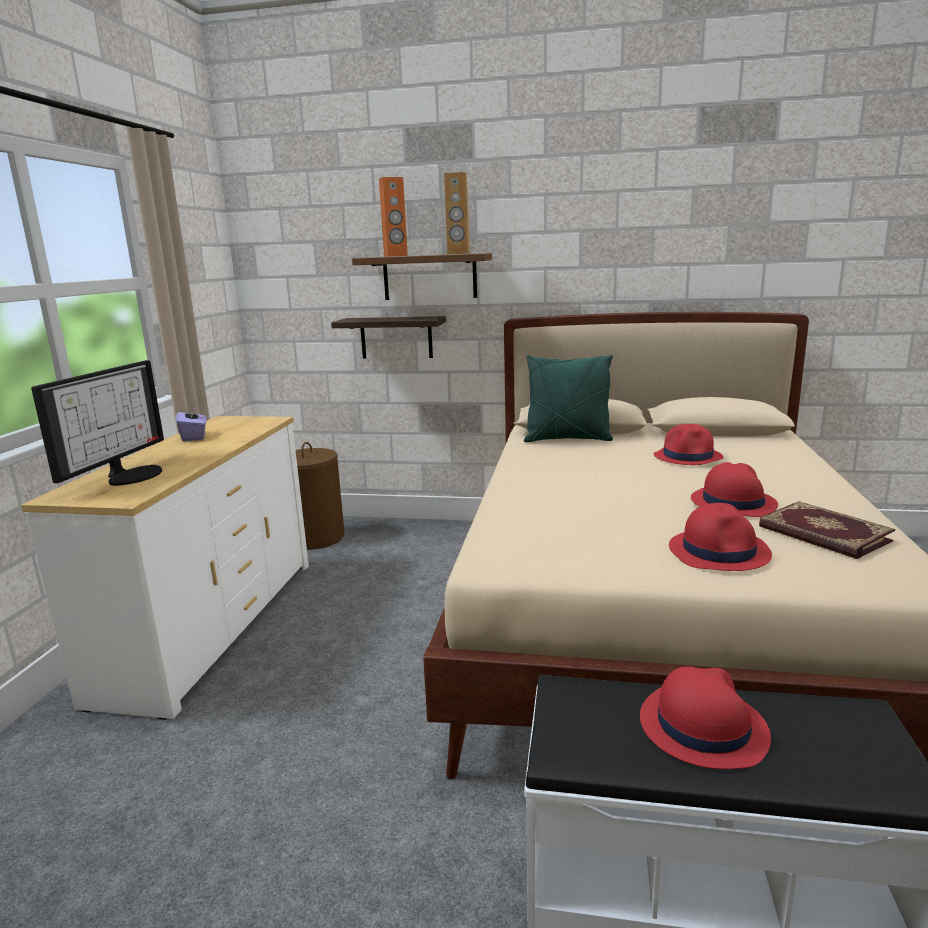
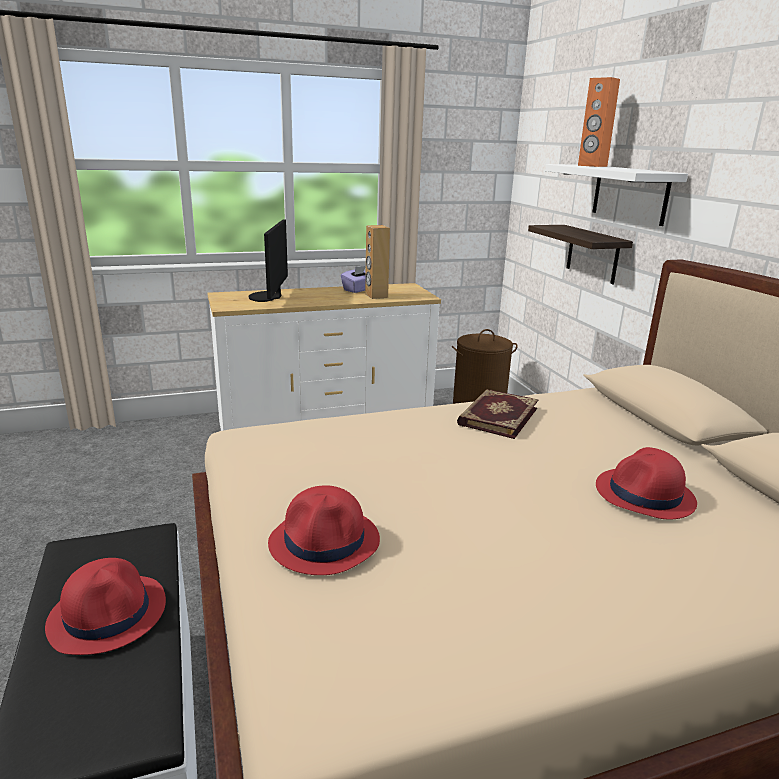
camera: 60 degrees right, 5 degrees up
(131, 475) = (268, 297): monitor -> monitor turned 105 degrees clockwise
(429, 277) = (630, 194): brown shelf -> white shelf
(458, 254) = (632, 170): brown speaker -> brown speaker (376, 296)
(567, 439) = (608, 415): green pillow -> none
(732, 502) = (491, 540): red hat -> none
(823, 534) = (433, 619): book -> book (497, 416)

